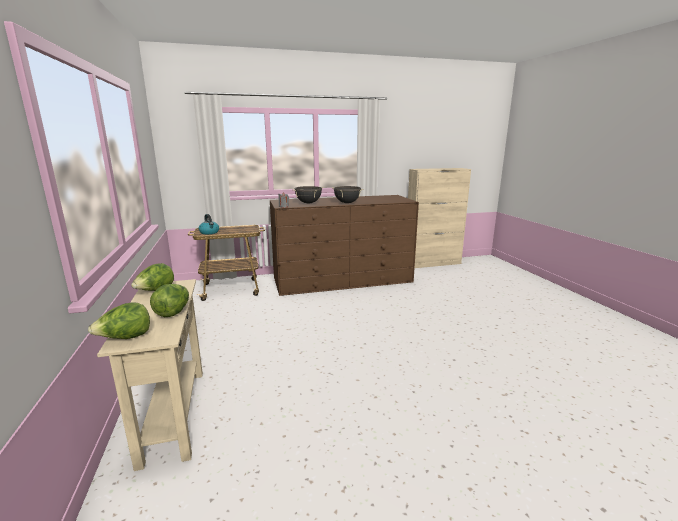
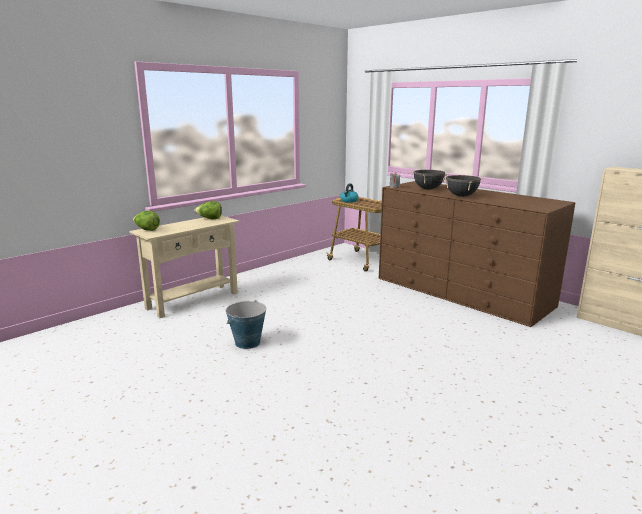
camera: 60 degrees right, 0 degrees up
(173, 312) = (184, 228): lettuce -> none
(337, 399) = (247, 343): none -> bucket

